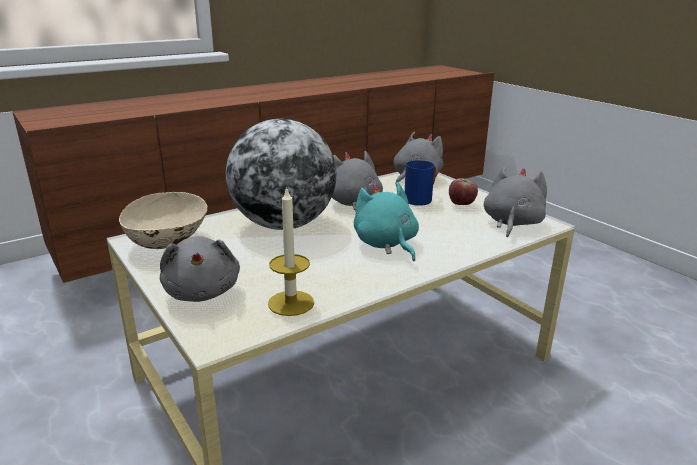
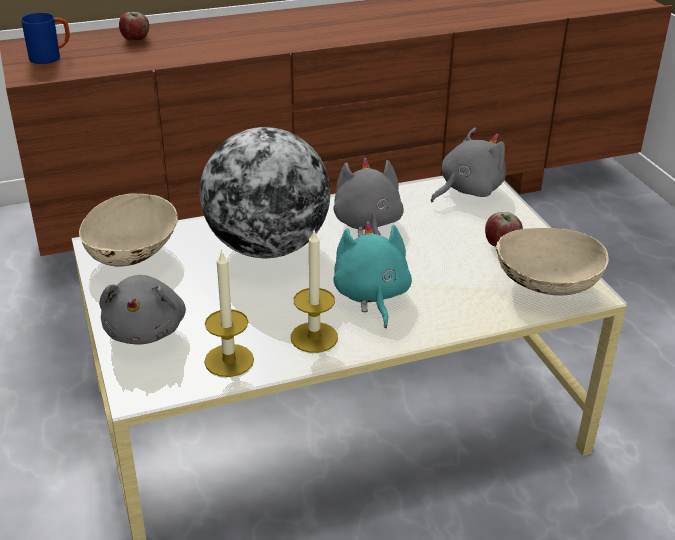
camera: 15 degrees right, 10 degrees up
(131, 104) = (136, 39): none -> apple
(356, 276) = (314, 337): none -> candle
(421, 199) = (454, 229): blue mug -> blue mug (51, 57)
(511, 223) = (546, 286): grey plush toy -> beige bowl

